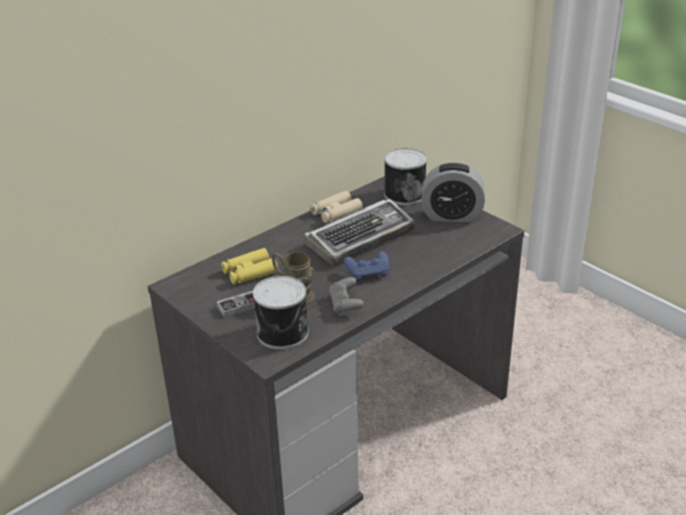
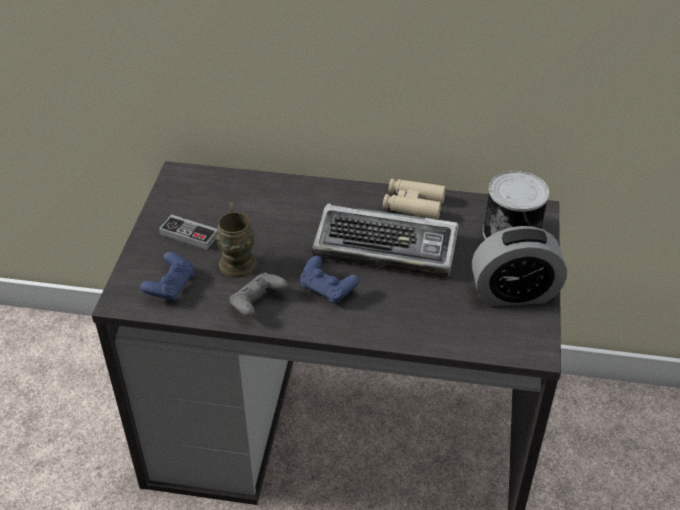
camera: 50 degrees right, 10 degrees up
(249, 272) = (245, 208): yellow binoculars -> none
(284, 333) = (171, 287): can -> blue game controller
(451, 215) = (514, 293): alarm clock -> alarm clock turned 60 degrees counterclockwise

